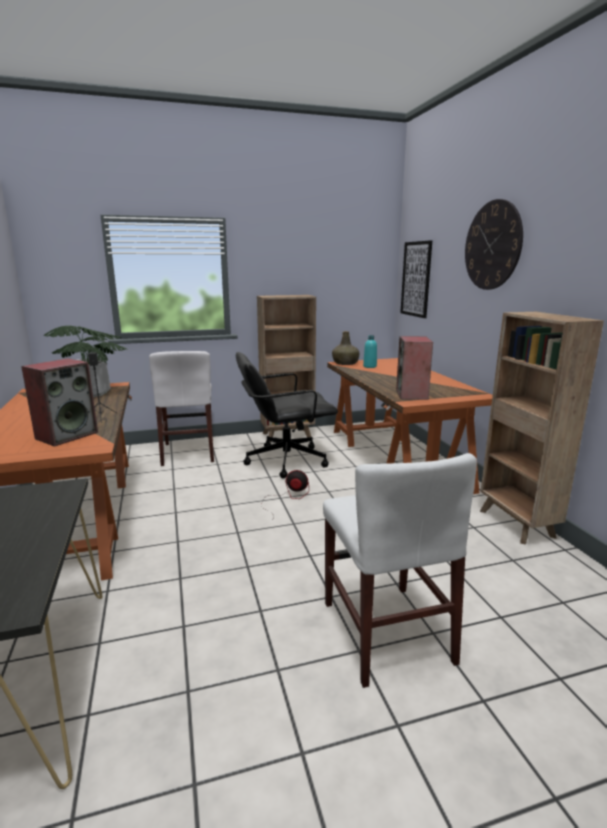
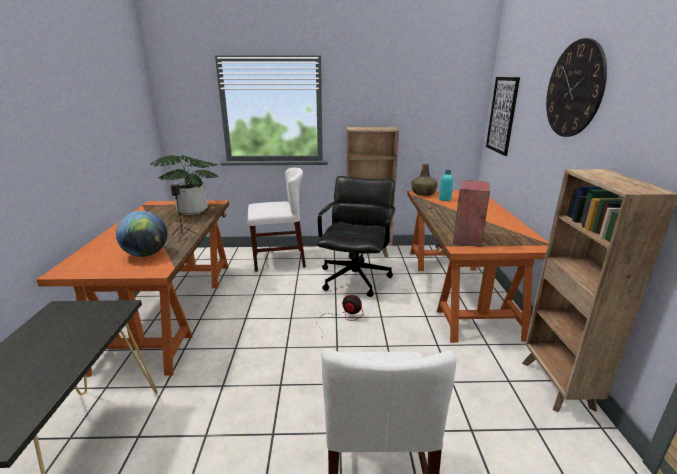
camera: 15 degrees right, 5 degrees up
(67, 435) = (146, 254): speaker -> globe
(188, 452) = (279, 260): white chair -> white chair turned 105 degrees counterclockwise
(285, 460) = (355, 278): black office chair -> black office chair turned 105 degrees clockwise

